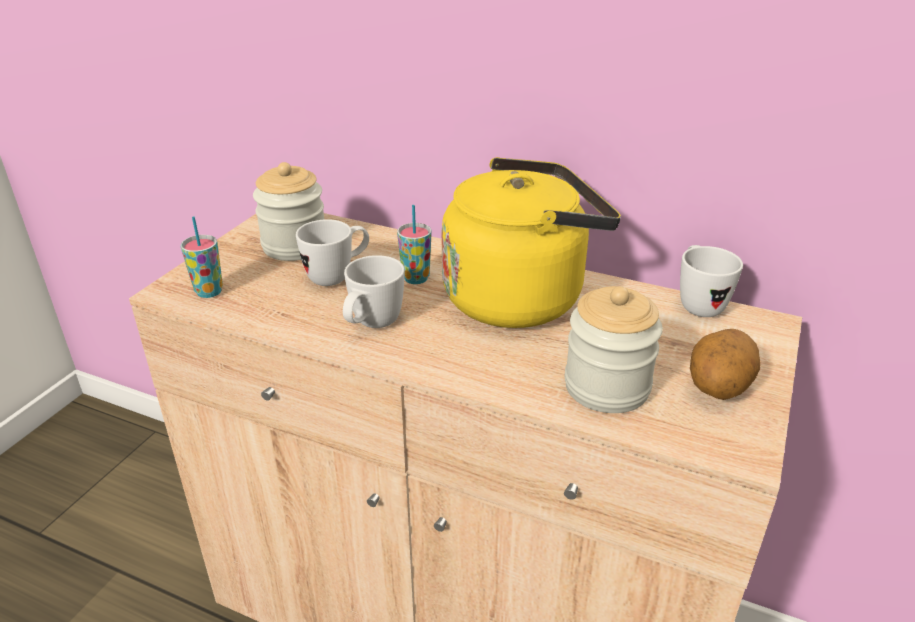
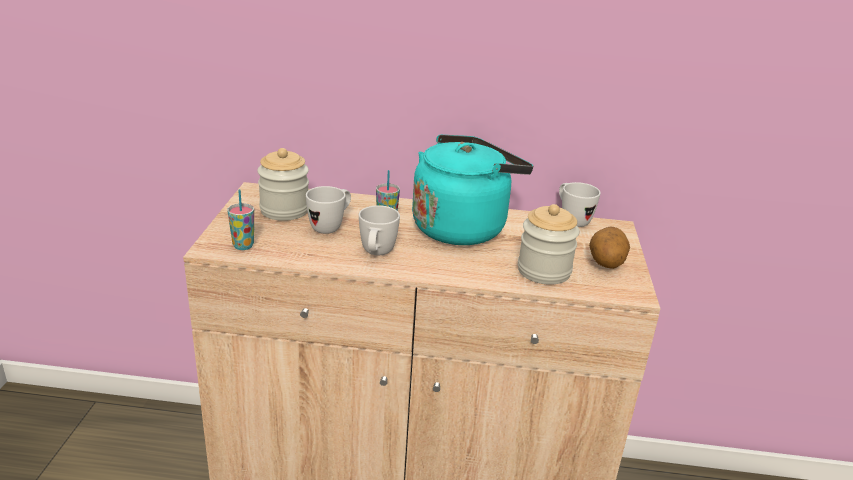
camera: 20 degrees left, 5 degrees down
(520, 297) = (462, 227): yellow kettle -> turquoise kettle

